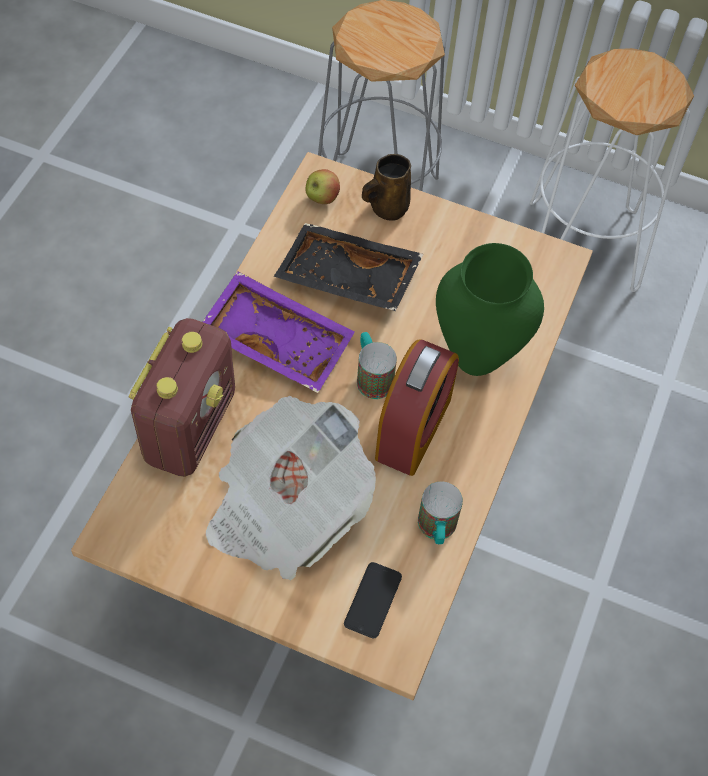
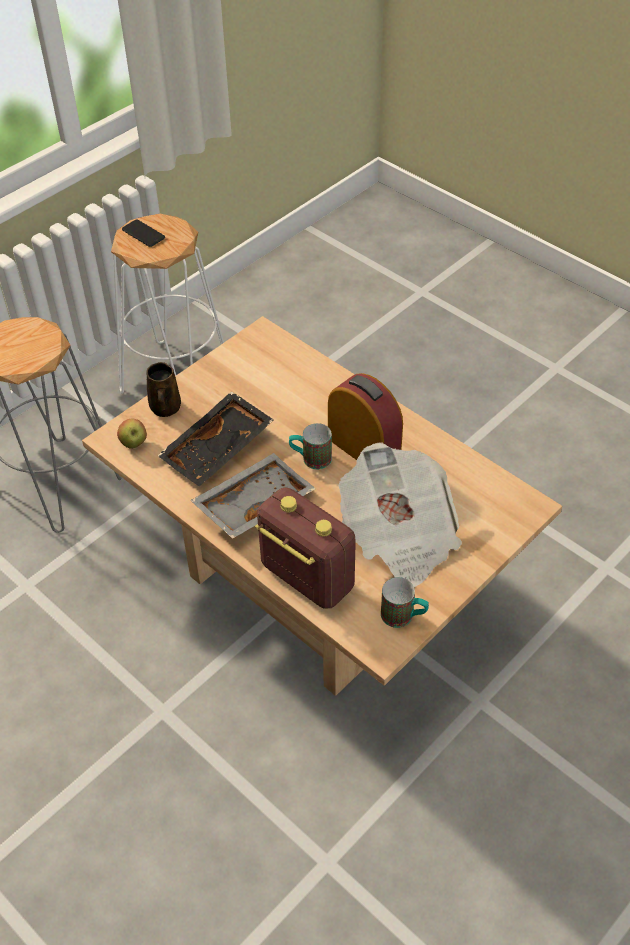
camera: 65 degrees left, 10 degrees down
(278, 340) = (253, 503): purple tray -> grey tray
(373, 600) = (488, 507): phone -> phone (143, 234)
(436, 530) = (447, 459): mug -> mug (403, 617)
(477, 356) = (320, 398): green vase -> none

